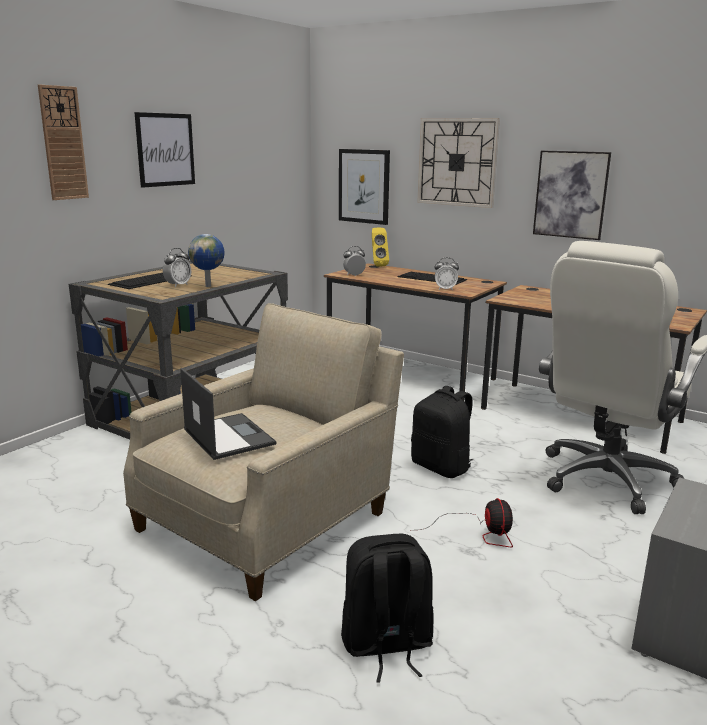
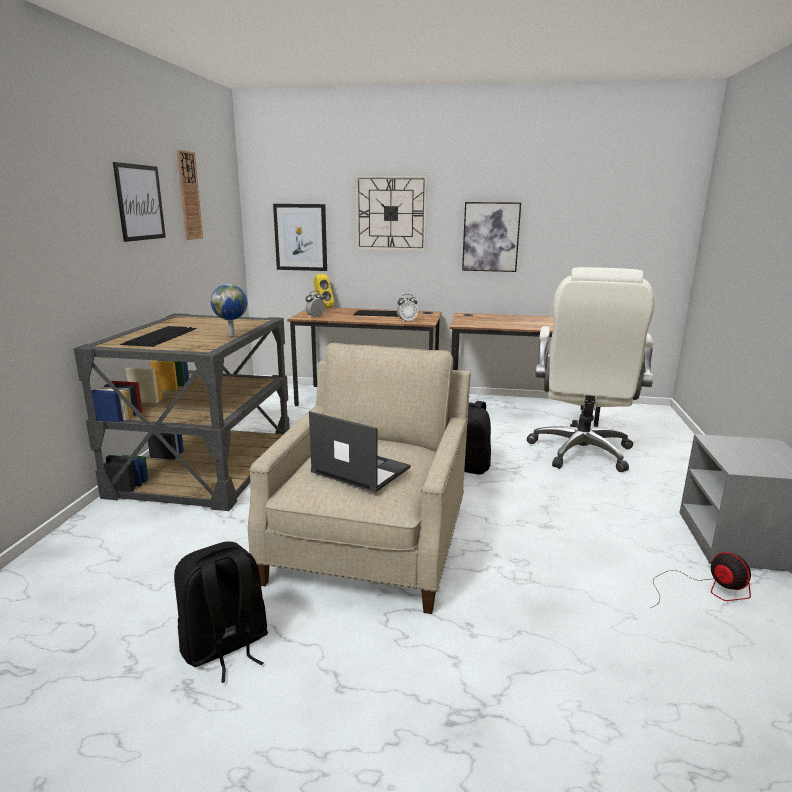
camera: 25 degrees left, 0 degrees up
(63, 143) = (55, 193): wall clock -> wall clock (189, 196)
(178, 285) = (199, 338): alarm clock -> none
(386, 645) = (563, 615): black backpack -> black backpack (225, 647)
(479, 532) = (540, 510): fan -> fan (704, 590)

